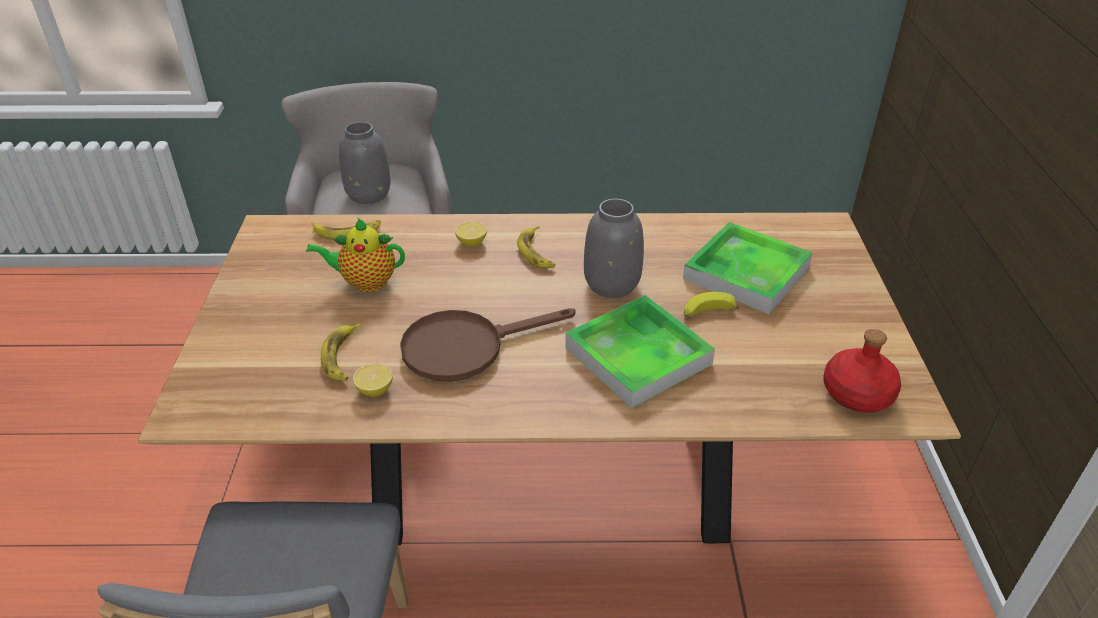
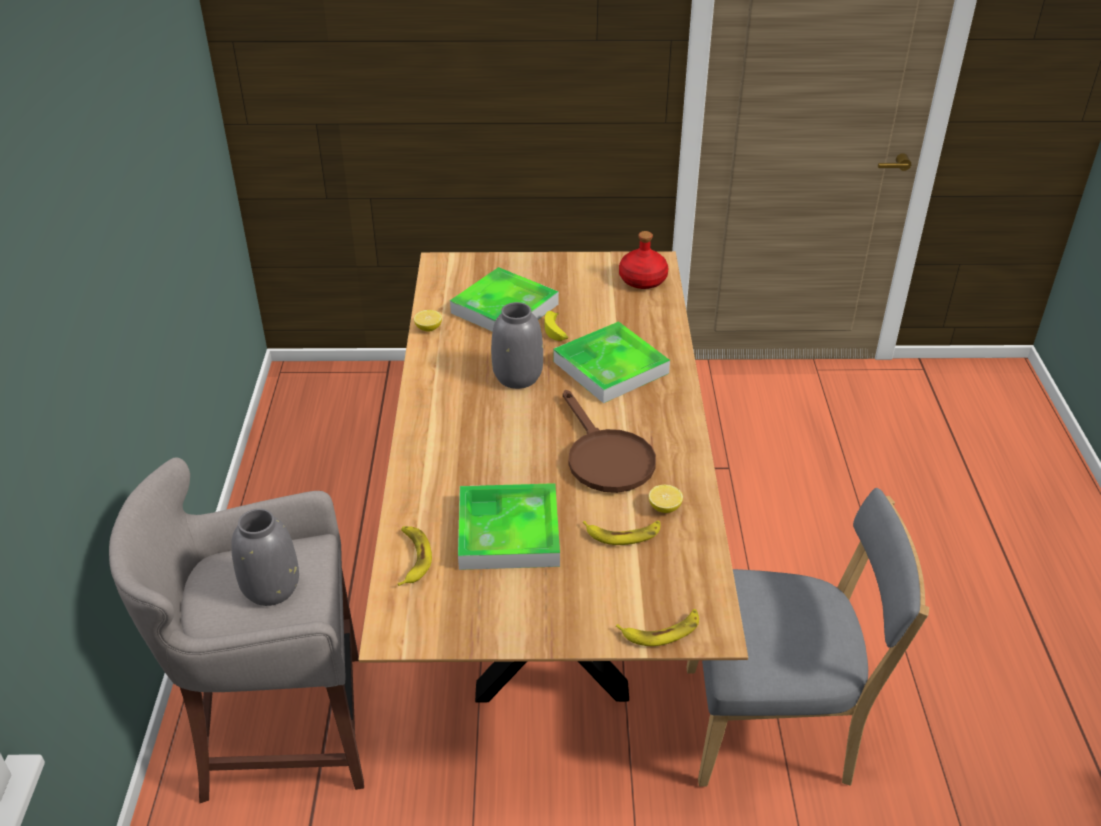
camera: 90 degrees left, 0 degrees up
(365, 282) = (508, 532): teapot -> tray
(471, 242) = (444, 462): lemon -> lemon (428, 328)
(536, 252) = (465, 419): banana -> banana (661, 630)

